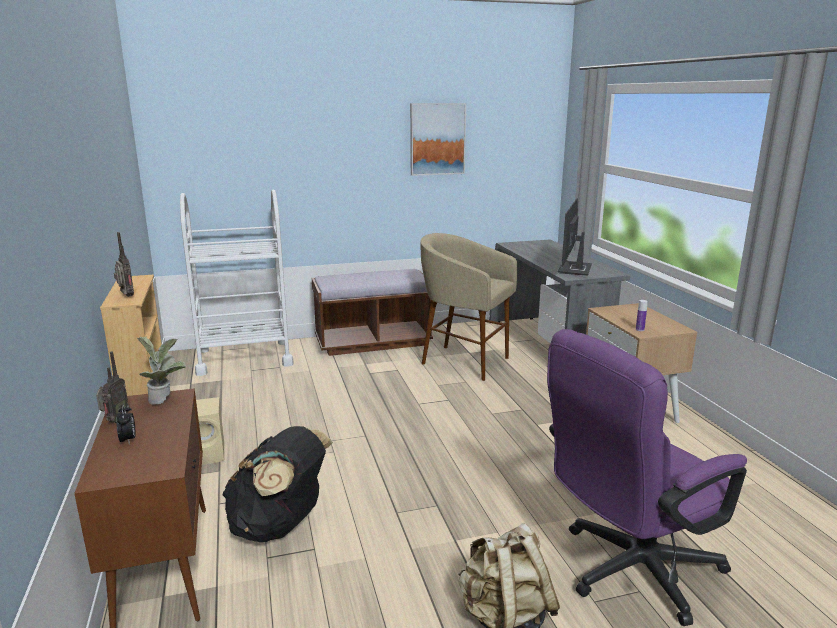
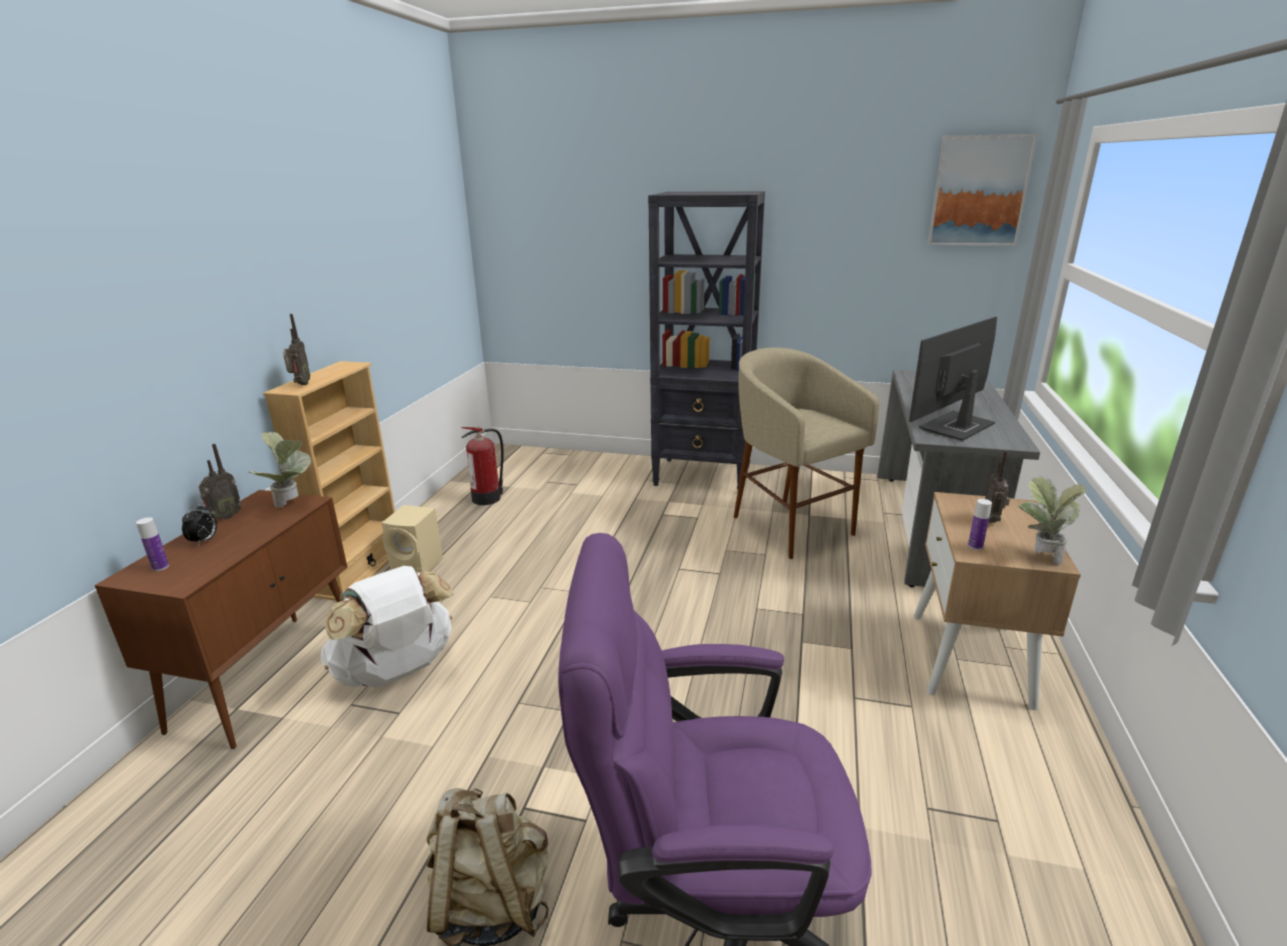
camera: 30 degrees right, 5 degrees up
(120, 465) = (160, 567): none -> bottle
(212, 392) = (488, 498): none -> fire extinguisher
(244, 357) = (554, 465): white cart -> none
(280, 526) = (397, 672): black backpack -> white backpack
(373, 342) = (703, 476): brown bench -> black bookcase
(437, 139) = (823, 216): picture -> picture (979, 191)
(632, 316) = (992, 520): none -> radio
(672, 328) = (1039, 556): none -> potted plant

